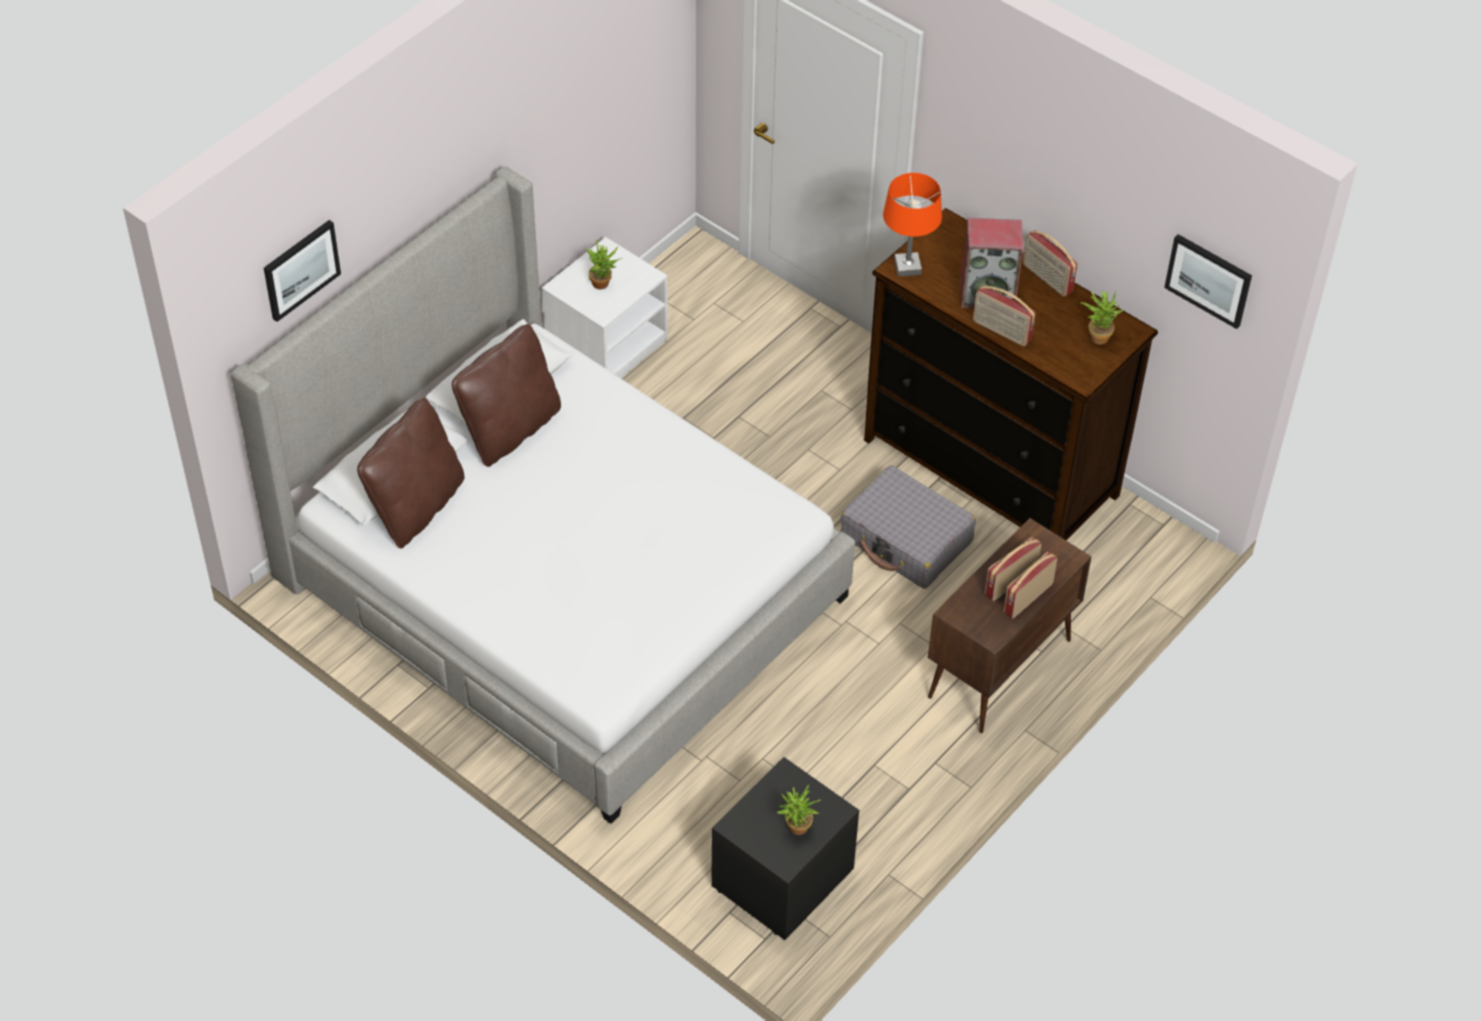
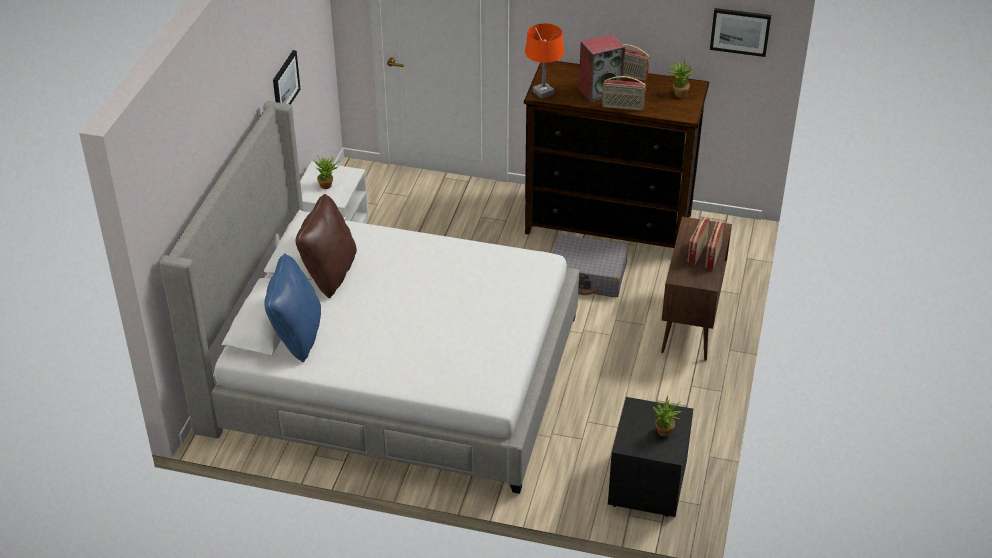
camera: 25 degrees left, 10 degrees down
(300, 269) = (182, 179): picture -> picture (285, 84)
(416, 507) = (297, 336): brown pillow -> blue pillow

